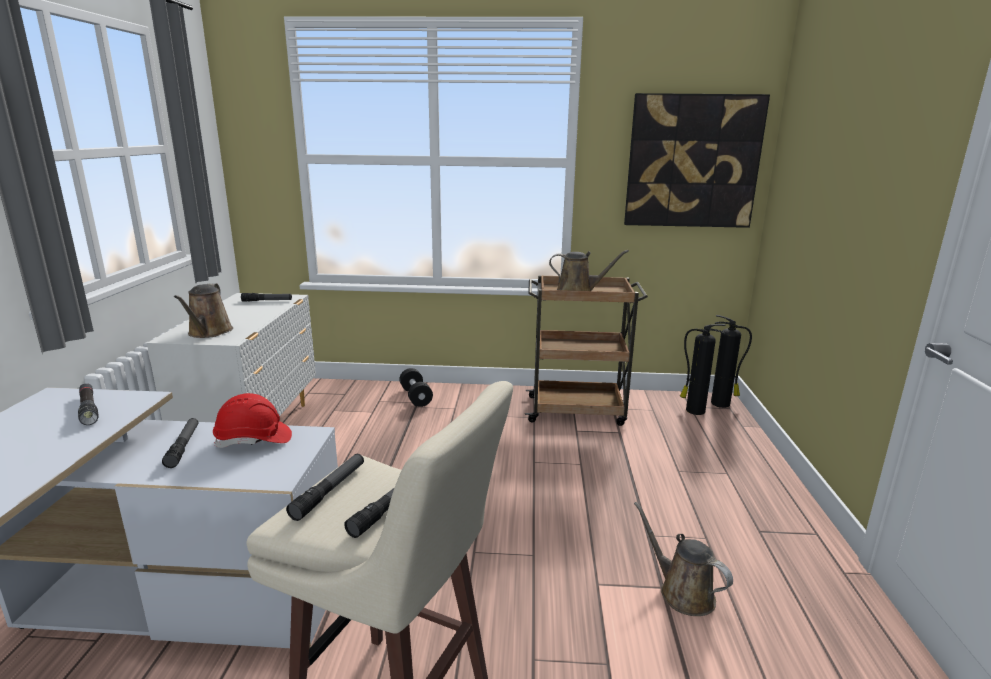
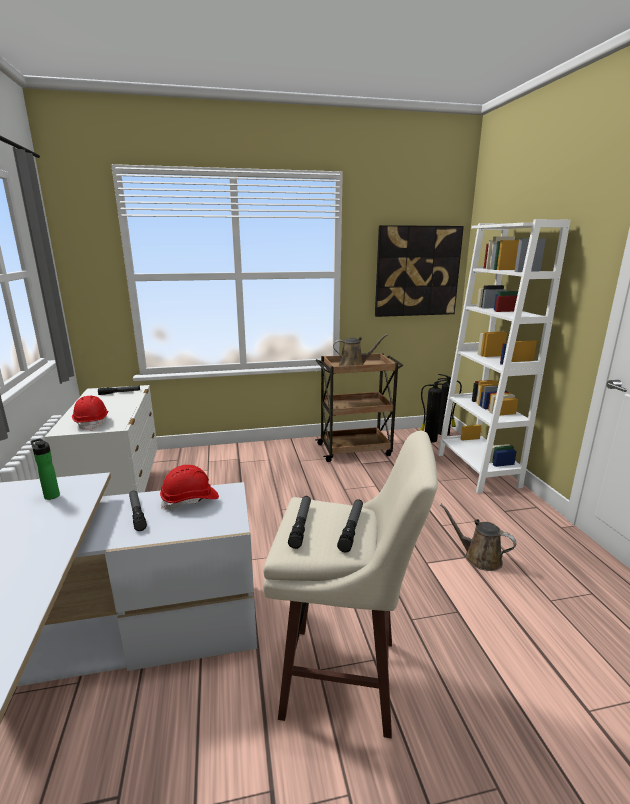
camera: 15 degrees left, 0 degrees up
(88, 409) = (51, 495): black flashlight -> bottle
(208, 332) = (92, 422): brown watering can -> red hard hat
(416, 397) = (235, 455): black dumbbell -> none
(746, 464) = (477, 470): none -> white bookcase

